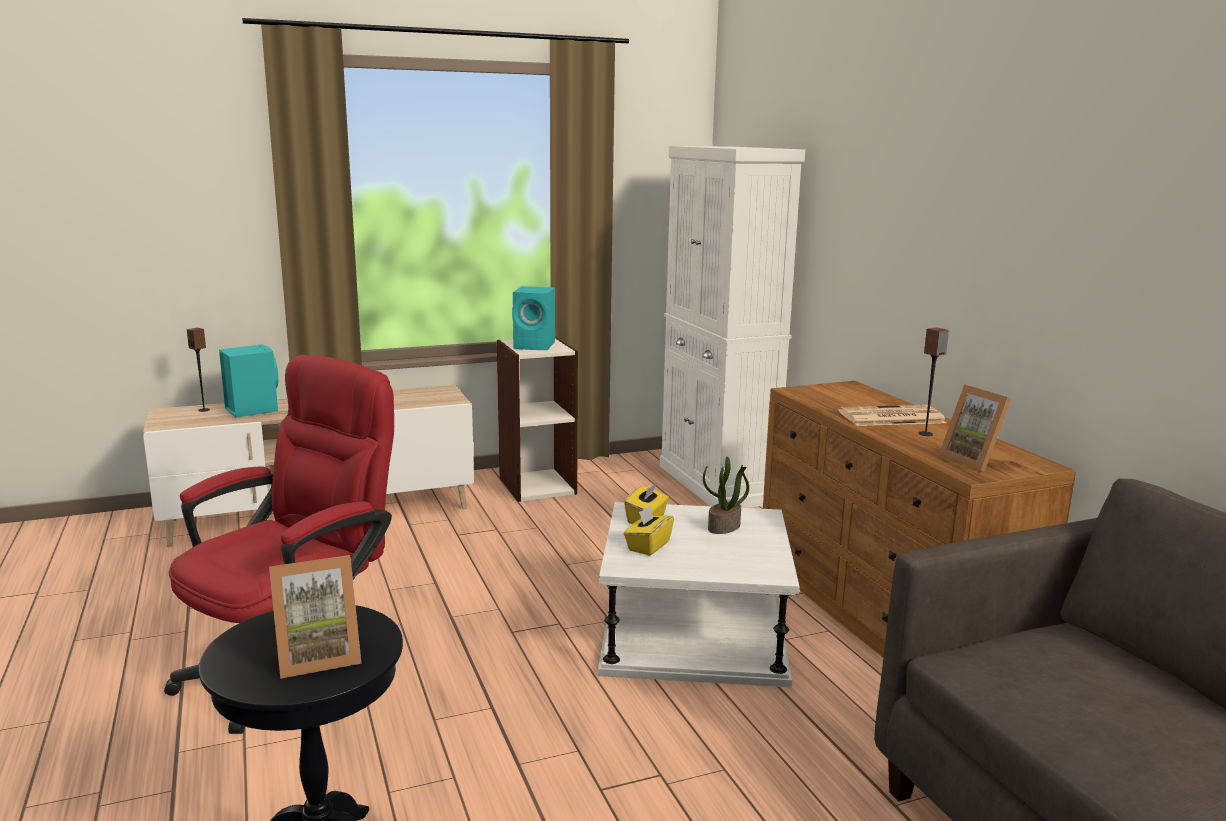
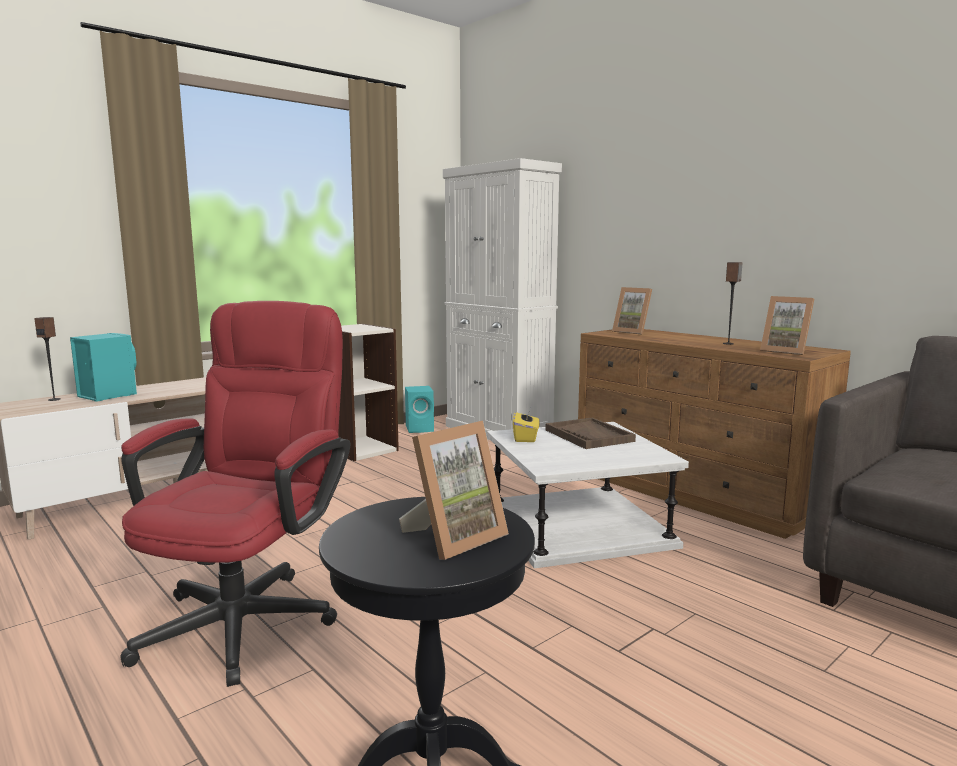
camera: 20 degrees left, 5 degrees down
(536, 346) = (357, 328): turquoise speaker -> turquoise speaker (421, 429)
(648, 546) = (549, 453): yellow tissue box -> none
(724, 527) = (589, 435): potted plant -> brown tray
(841, 393) = (633, 332): none -> picture frame
(890, 417) = (689, 339): newspaper -> none

